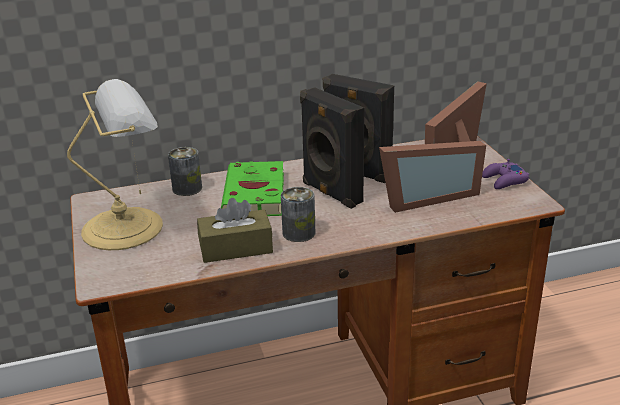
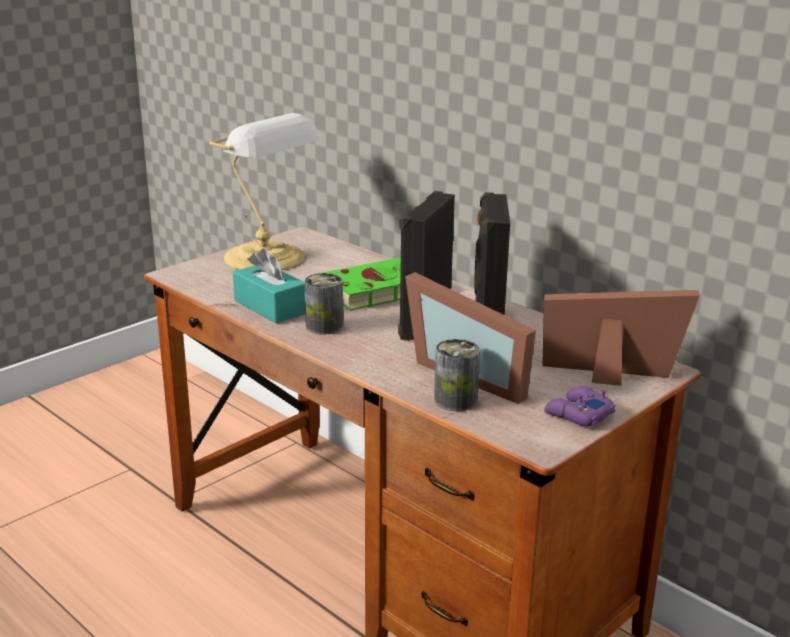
camera: 60 degrees right, 5 degrees down
(187, 188) = (360, 261): can -> can (455, 400)
(236, 248) = (270, 307): brown tissue box -> turquoise tissue box

